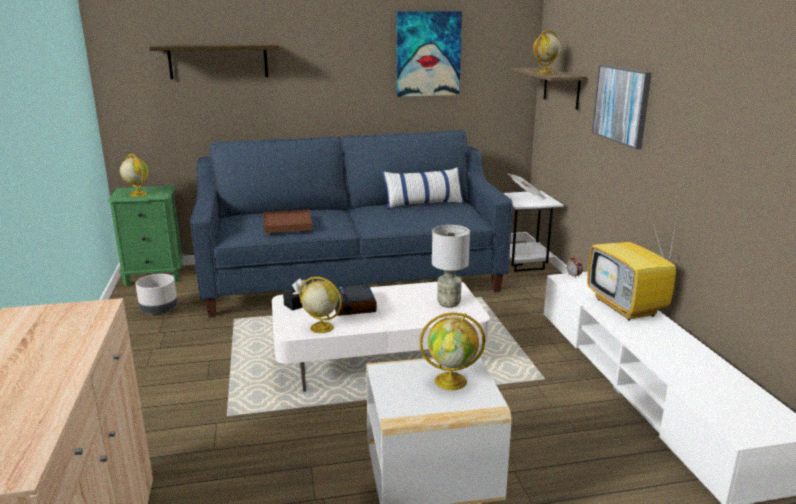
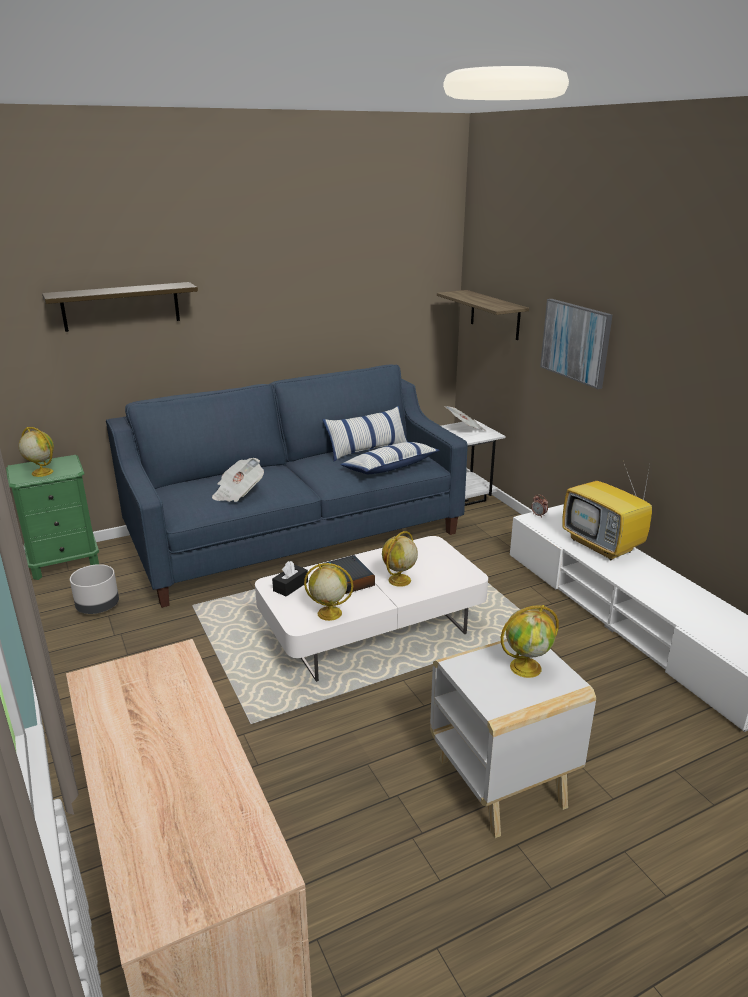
camera: 15 degrees left, 5 degrees up
(287, 224) = (238, 493): brown tray -> newspaper
(428, 54) = (351, 282): picture -> none
(435, 218) = (390, 467): none -> pillow
(448, 303) = (439, 565): grey table lamp -> none
(544, 72) = (481, 302): globe -> globe (399, 580)

